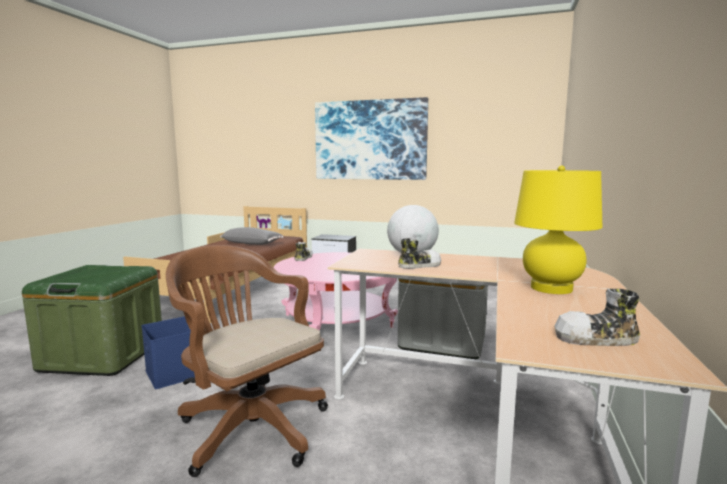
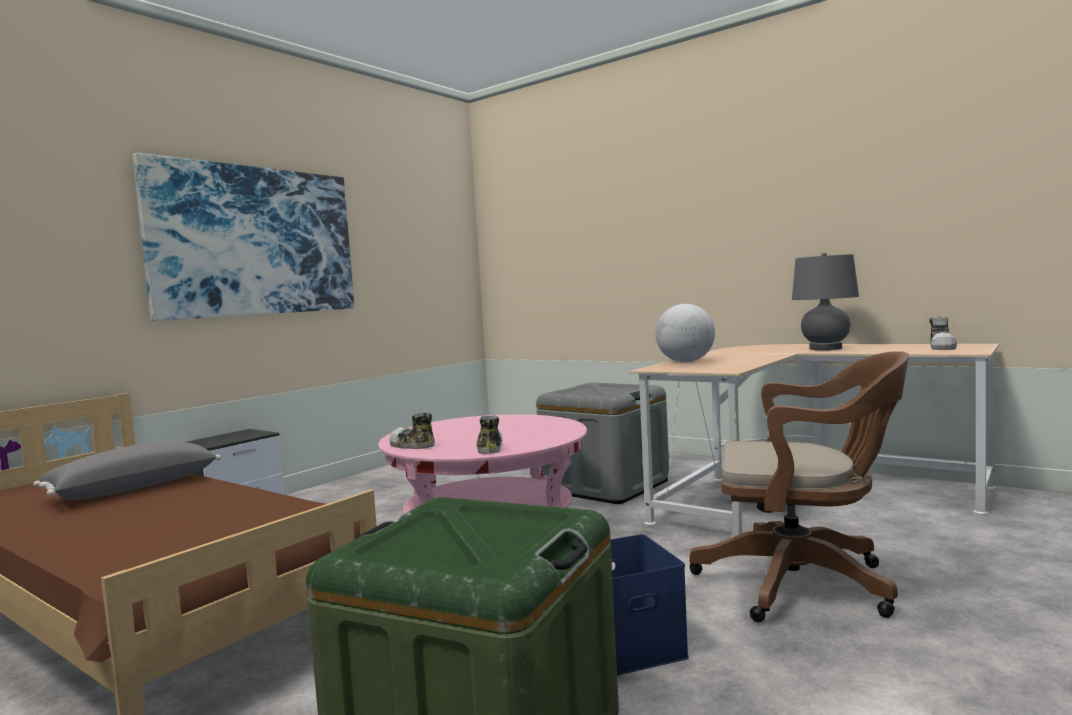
camera: 70 degrees left, 5 degrees down
(249, 425) = (805, 583): brown office chair -> brown office chair turned 135 degrees counterclockwise
(418, 265) = (740, 360): shoe -> shoe (489, 448)
(551, 288) = (825, 348): yellow table lamp -> grey table lamp

